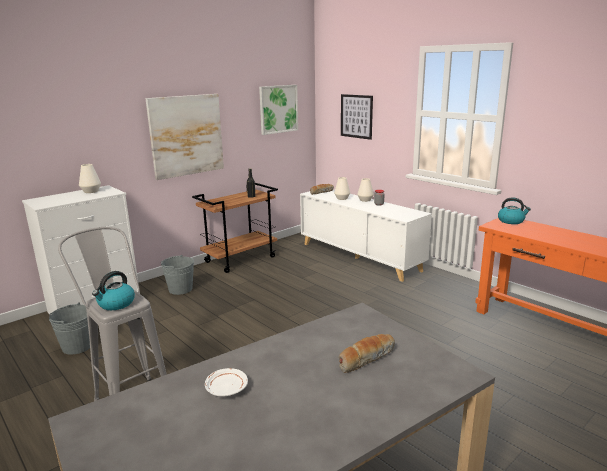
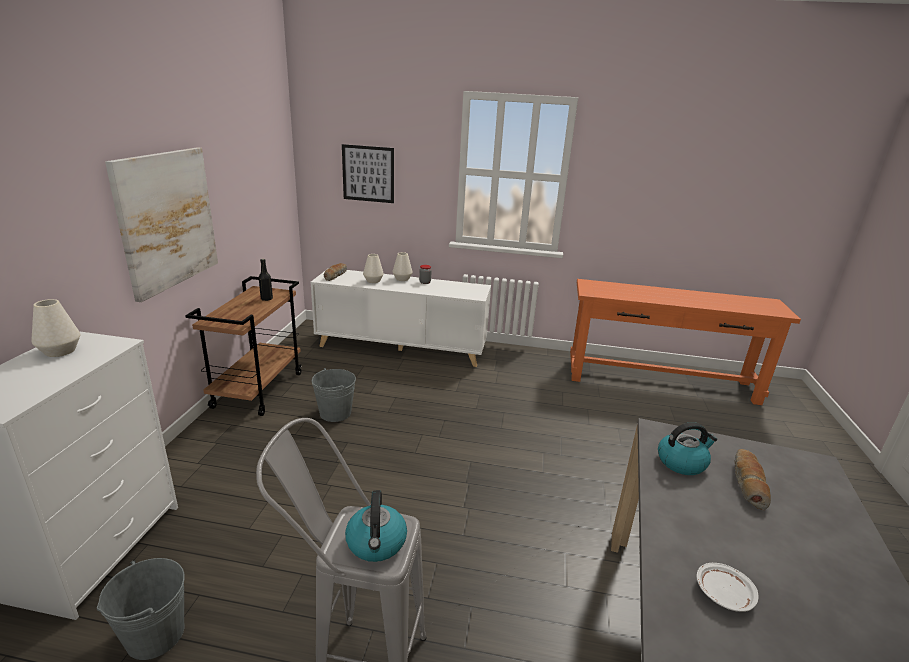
camera: 40 degrees left, 5 degrees up
(180, 289) = (221, 464): grey bucket -> grey bucket (335, 413)
(278, 109) = (262, 166): picture -> none
(511, 221) = (593, 284): kettle -> kettle (682, 462)

